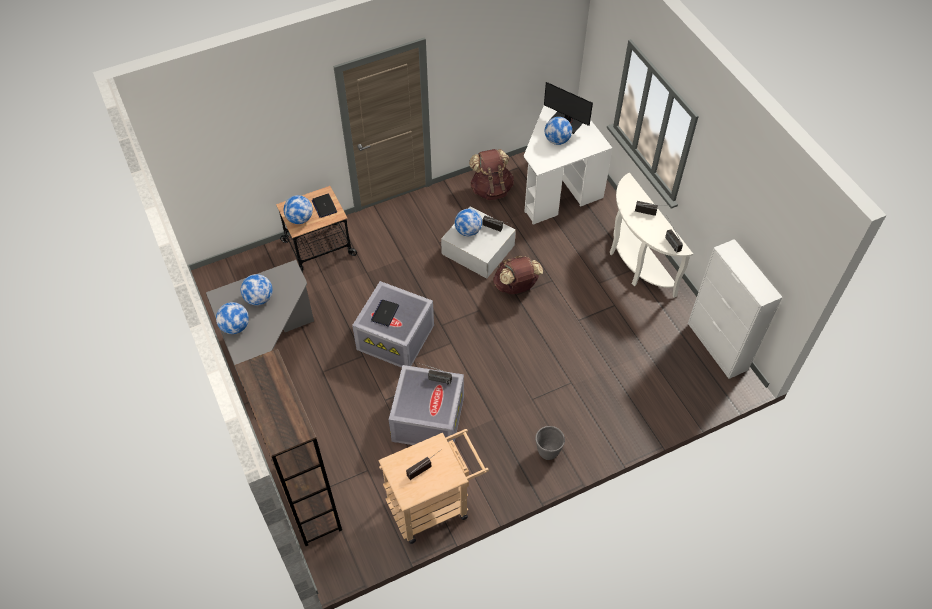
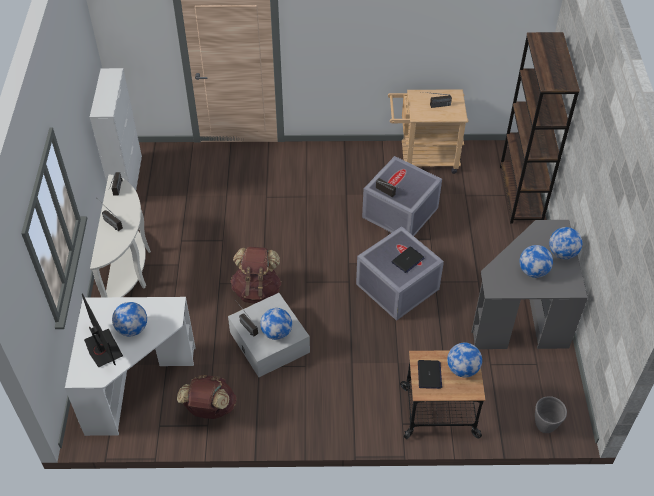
camera: 155 degrees left, 5 degrees down
(547, 452) = (318, 160): grey planter -> grey planter (545, 426)

